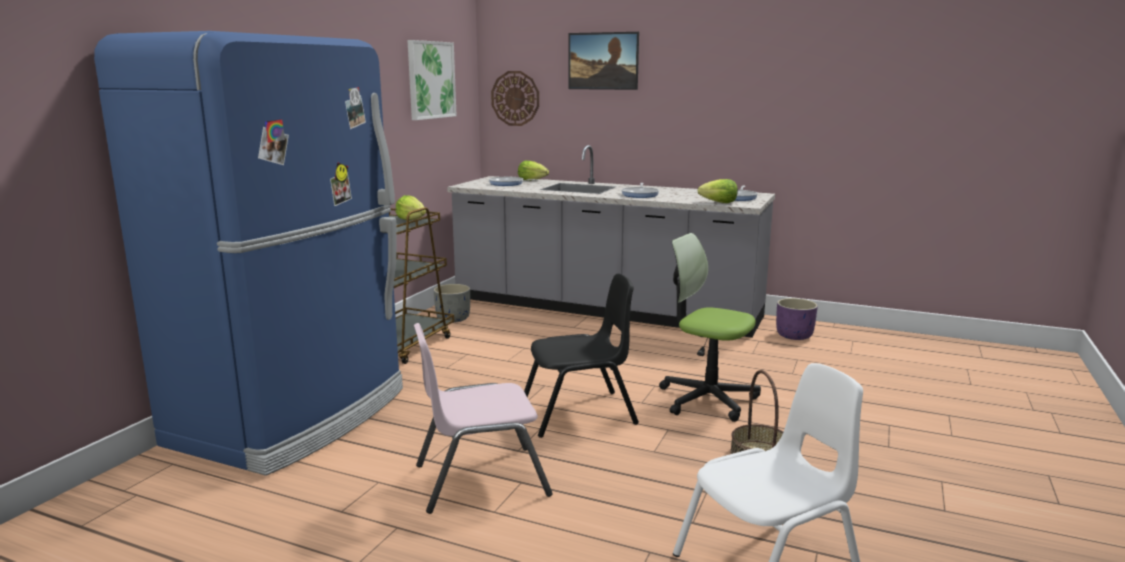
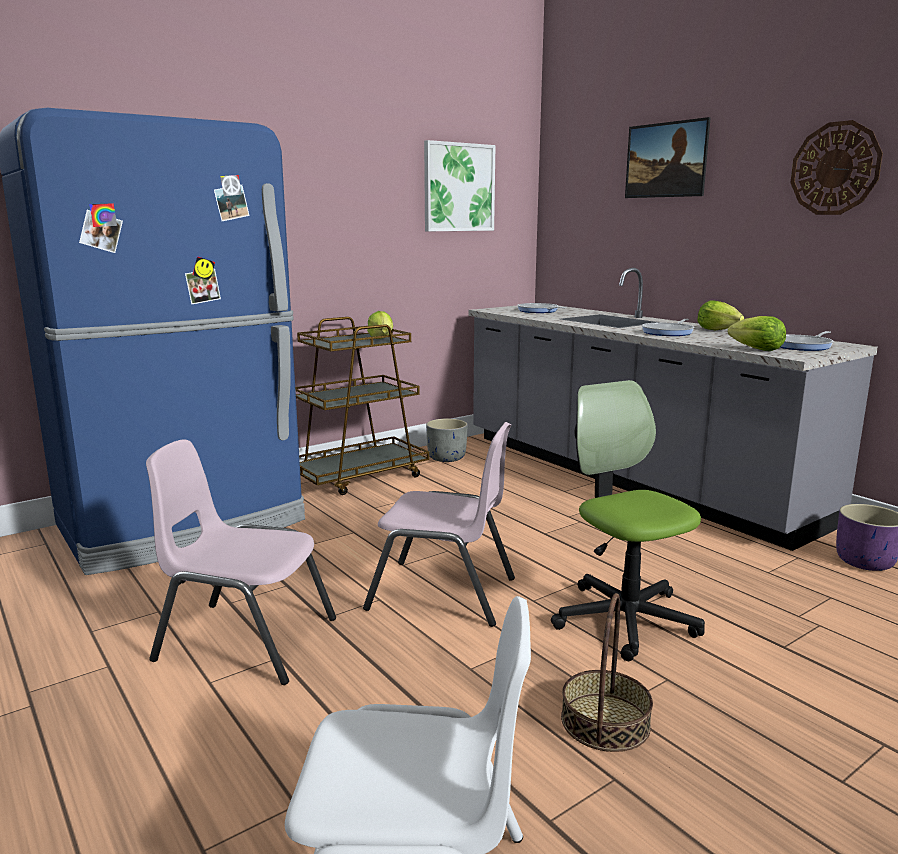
camera: 30 degrees right, 0 degrees up
(515, 98) = (571, 211): wall clock -> wall clock (835, 168)
(532, 180) = (574, 310): lettuce -> lettuce (717, 330)
(579, 413) = (443, 593): black chair -> pink chair

